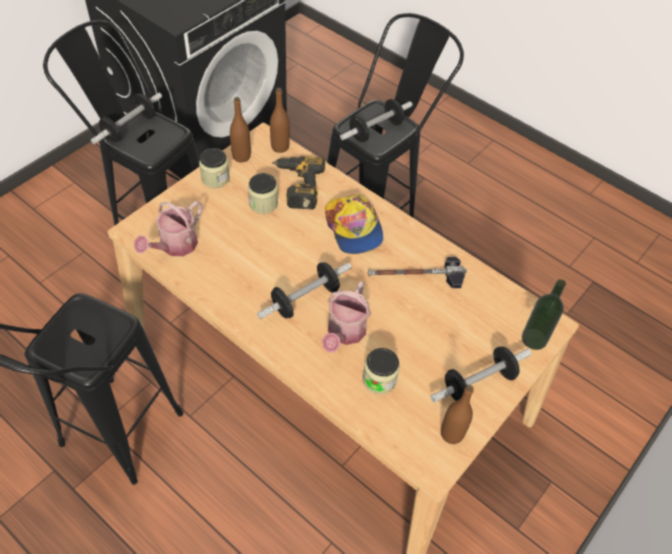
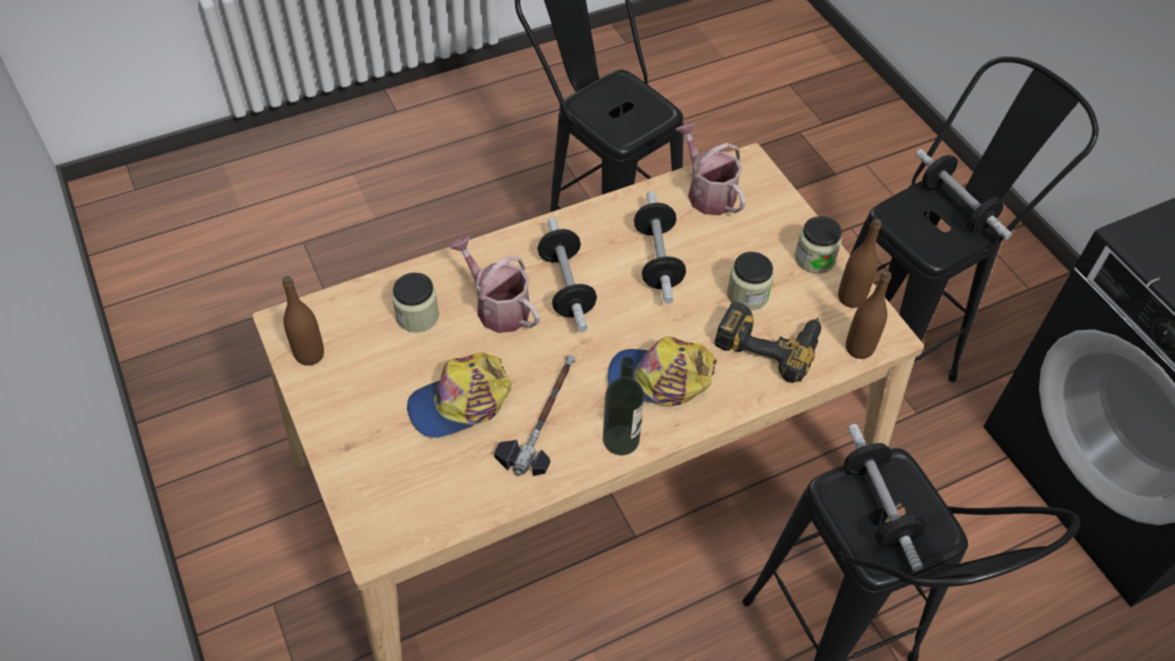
camera: 115 degrees right, 0 degrees up
(432, 323) = (460, 402): none -> cap
(478, 383) = (350, 411): dumbbell -> dumbbell (657, 259)
(534, 339) = (370, 509): bottle -> bottle (621, 440)

